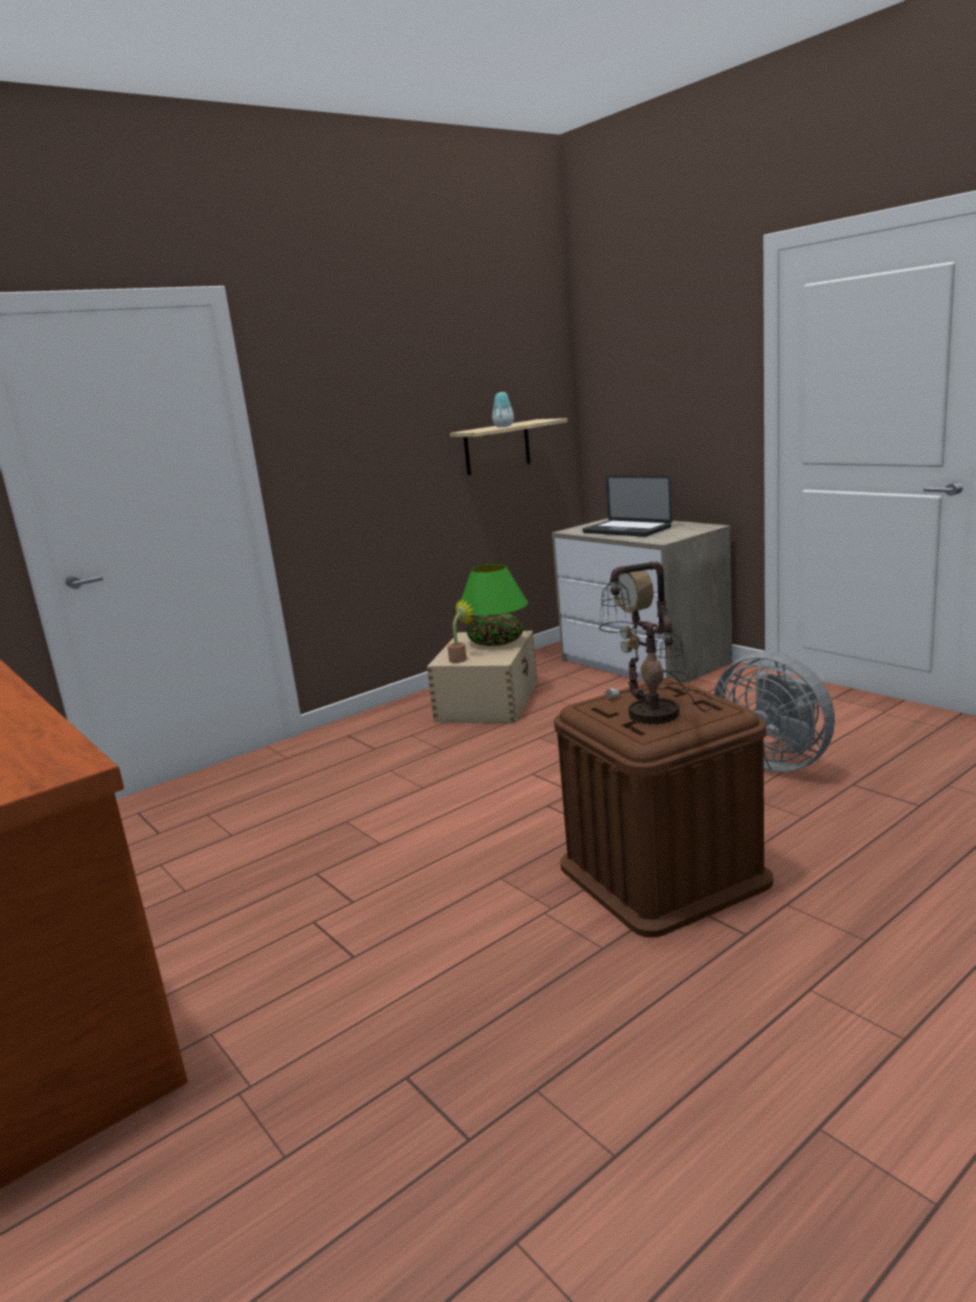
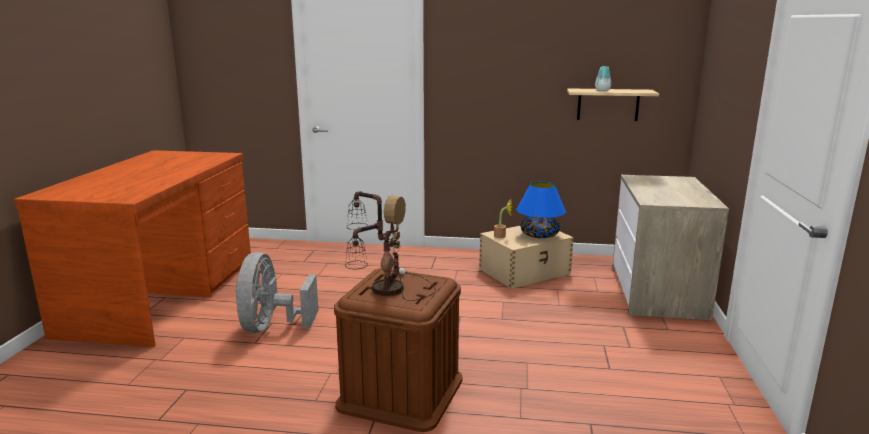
camera: 45 degrees right, 0 degrees up
(495, 642) = (539, 235): green table lamp -> blue table lamp
(626, 530) = (659, 188): laptop -> none
(775, 761) = (582, 384): grey fan -> grey fan (271, 327)

